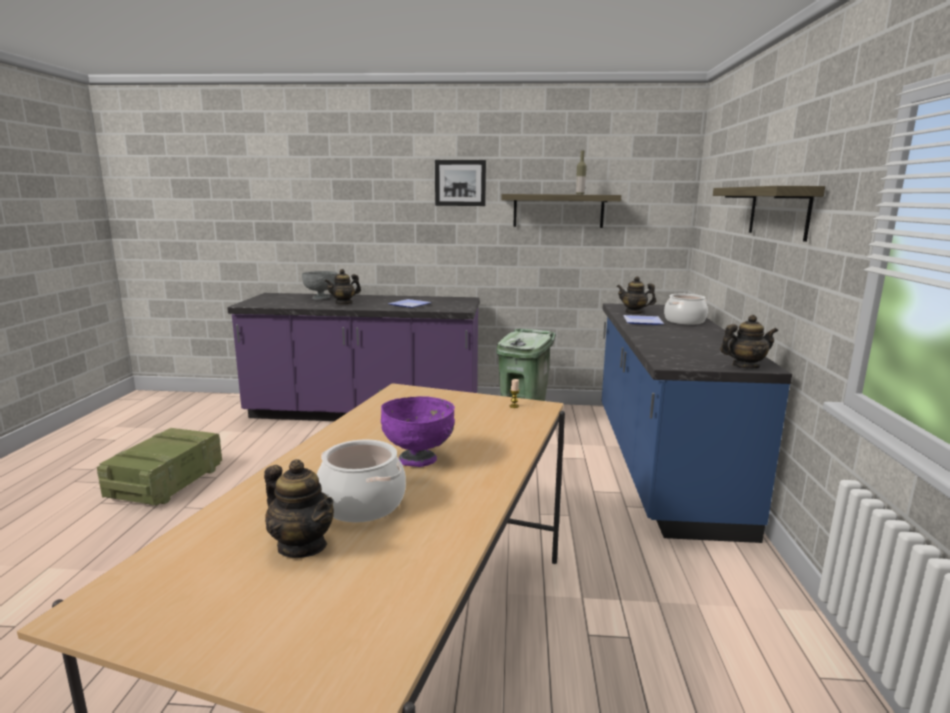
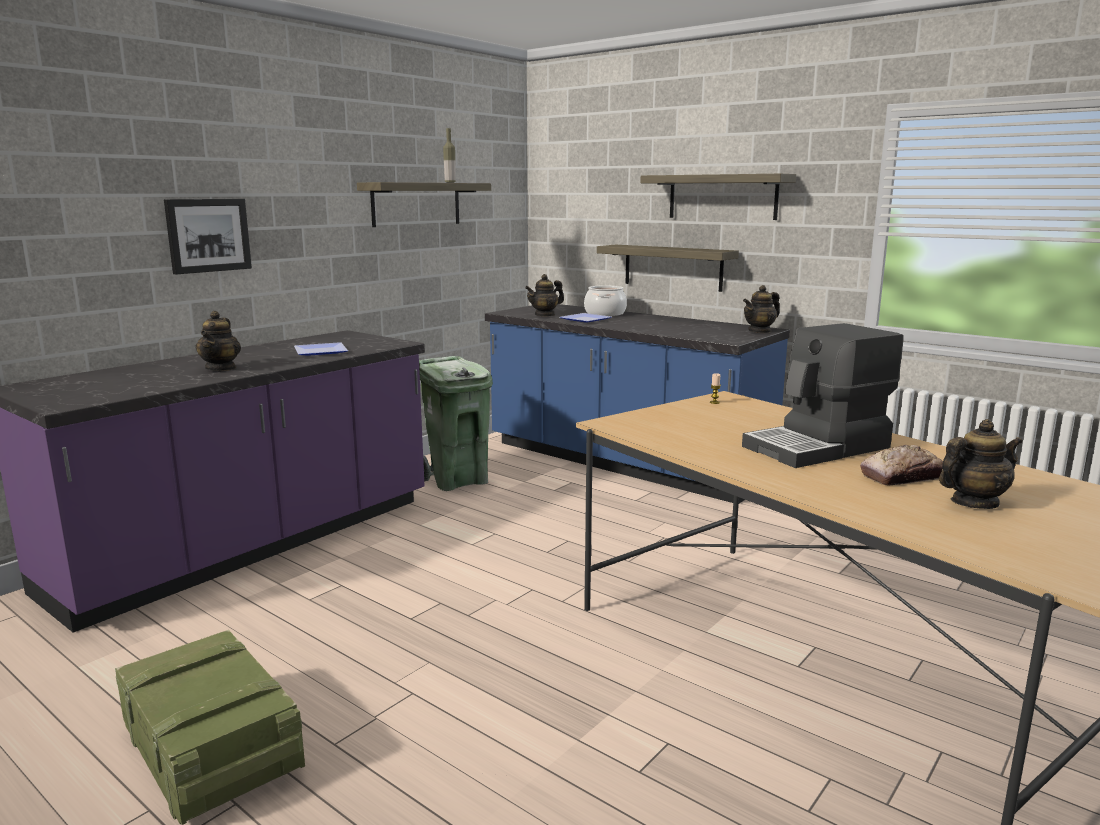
camera: 55 degrees left, 0 degrees up
(321, 298) = (147, 371): grey bowl -> none
(361, 504) = (902, 476): cooking pot -> bread
(419, 460) = (818, 447): purple bowl -> coffee machine
(460, 183) = (305, 166): picture -> picture (208, 235)
(745, 285) = (673, 267): none -> shelf
(745, 366) = (760, 331): teapot -> teapot turned 150 degrees counterclockwise

